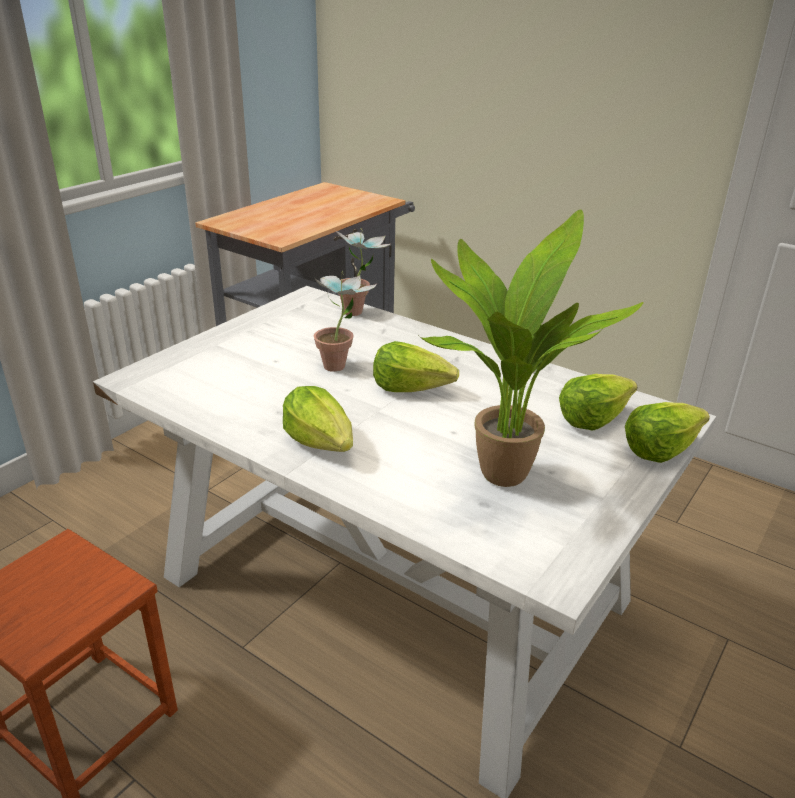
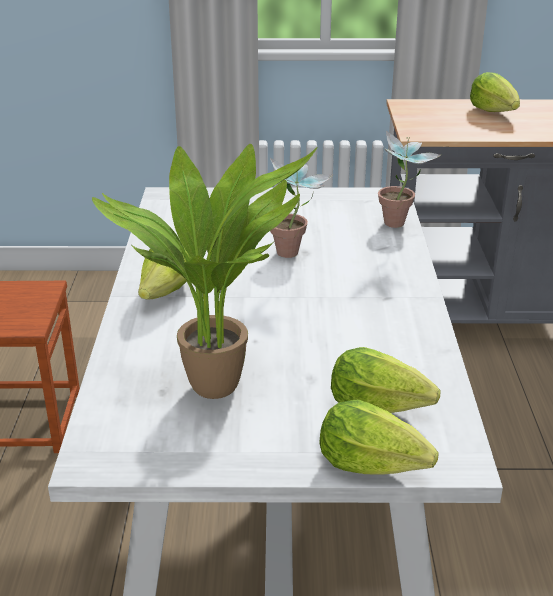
camera: 55 degrees right, 0 degrees up
(411, 388) = (301, 296): lettuce -> lettuce (494, 111)

